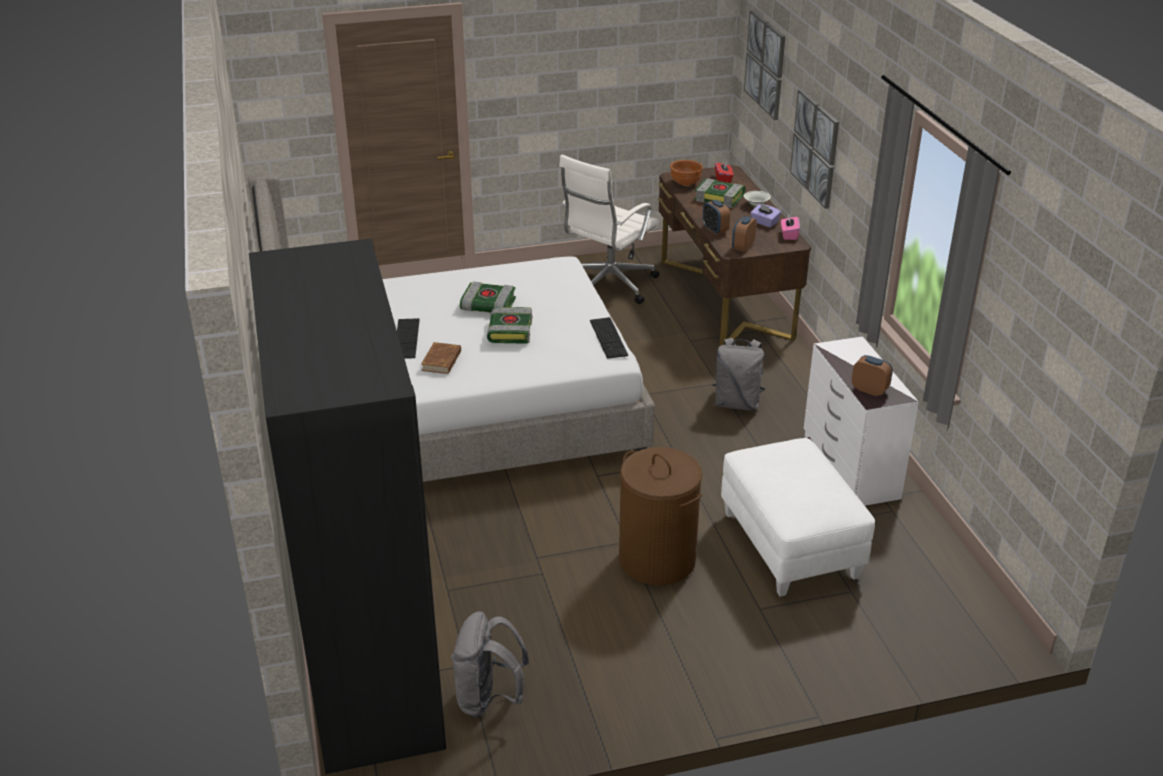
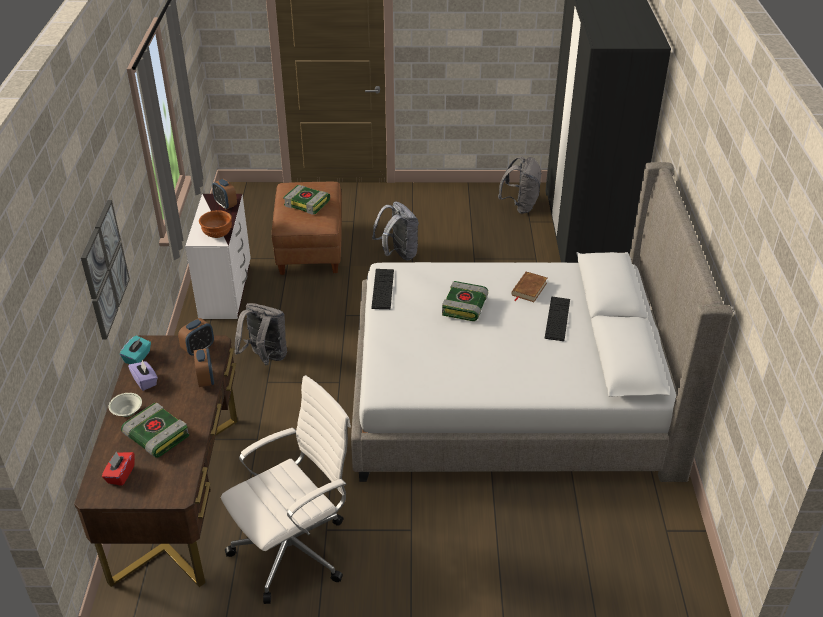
camera: 165 degrees left, 5 degrees up
(487, 305) = (477, 343): book -> book (308, 203)
(657, 560) = (398, 254): brown laundry basket -> grey backpack
(686, 184) = (174, 474): brown bowl -> brown bowl (217, 235)
(765, 64) = (48, 339): picture -> none
(789, 235) = (138, 357): pink tissue box -> turquoise tissue box
(791, 546) = (309, 248): white ottoman -> brown ottoman

